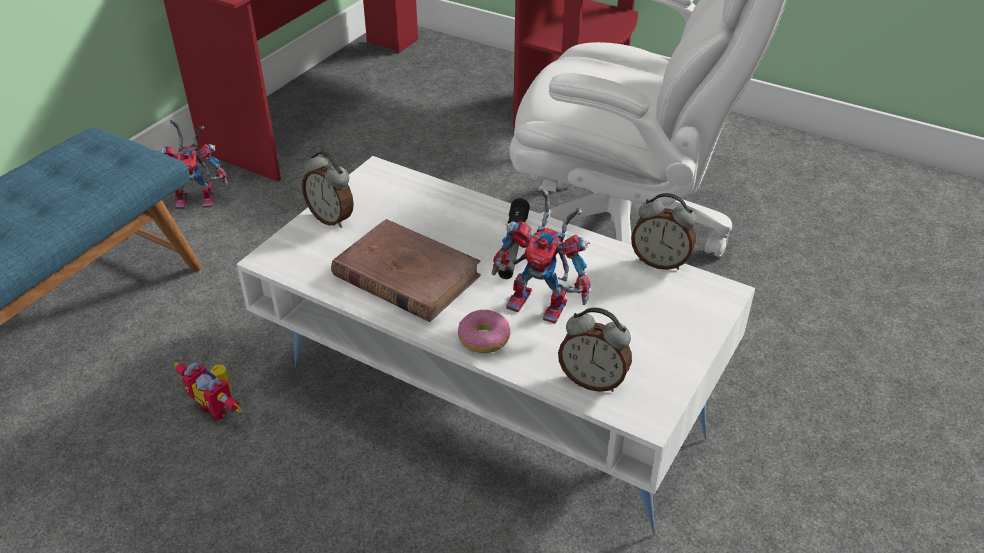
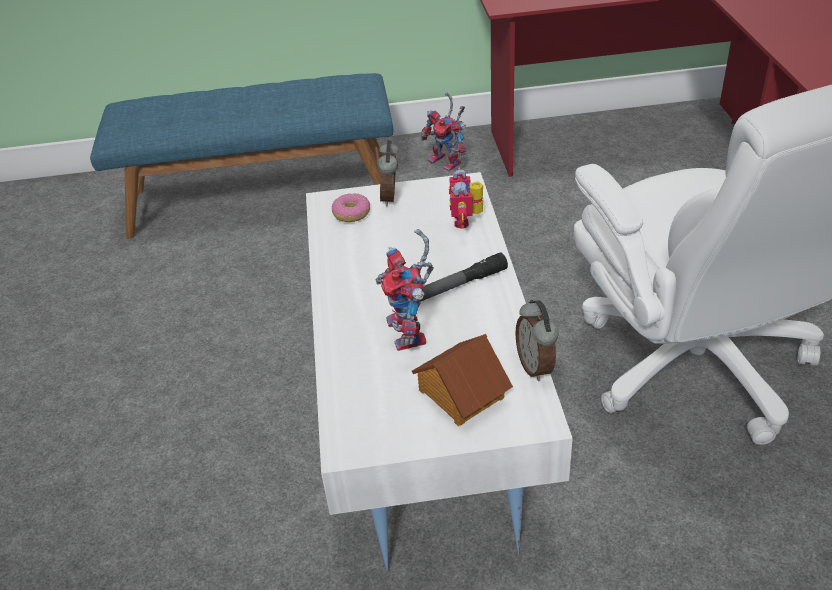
camera: 55 degrees right, 0 degrees up
(218, 407) = (290, 292): toy robot -> toy robot (466, 220)
(405, 275) = (370, 259): brown book -> none
(484, 338) = (345, 327): donut -> donut (351, 214)
(593, 380) = (356, 401): alarm clock -> none
(649, 316) = (460, 394): none -> toy house

